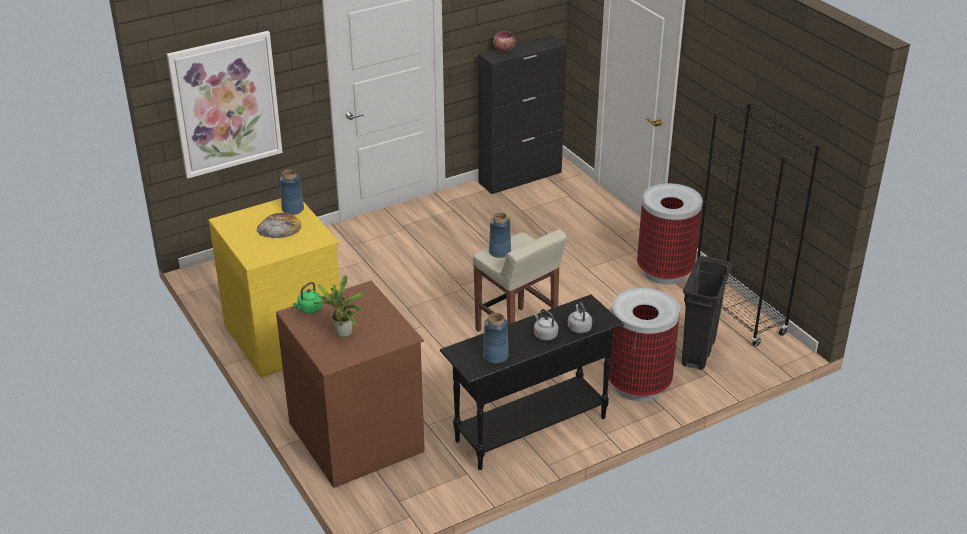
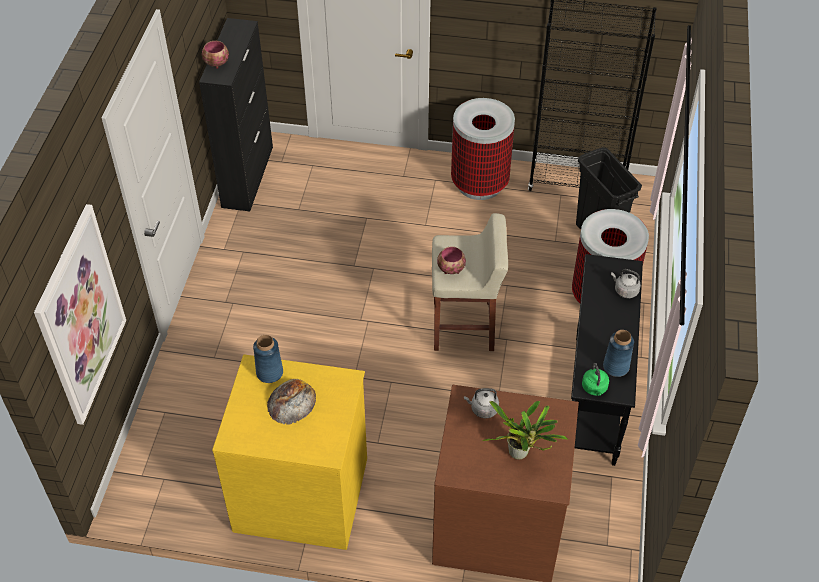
camera: 50 degrees left, 15 degrees up
(309, 309) = (456, 457): green kettle -> green kettle (594, 388)
(499, 252) = (450, 269): blue vase -> bowl
(544, 335) = (615, 318): grey kettle -> grey kettle (482, 409)

